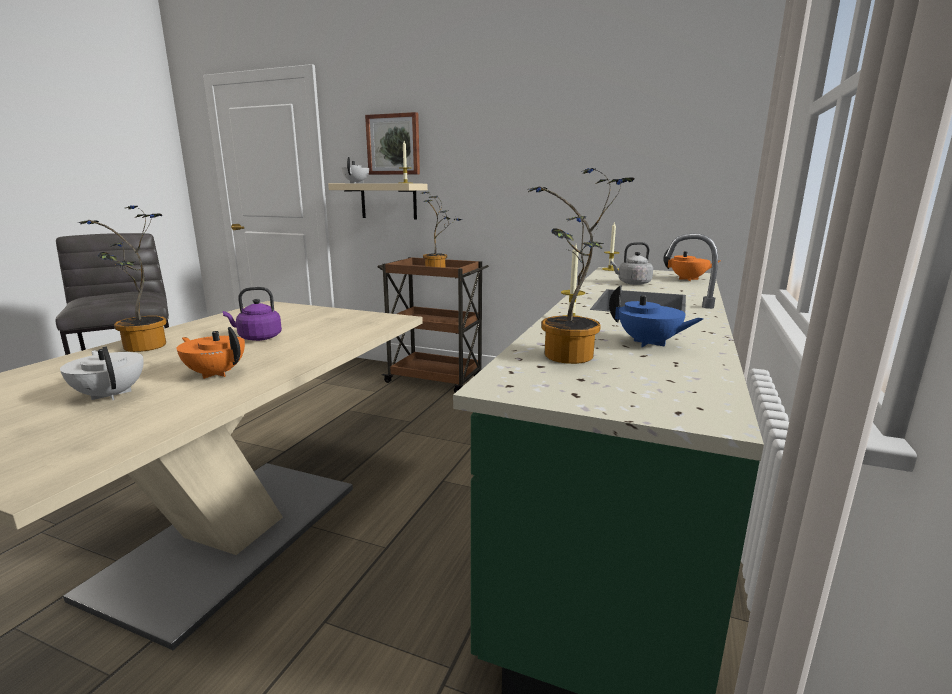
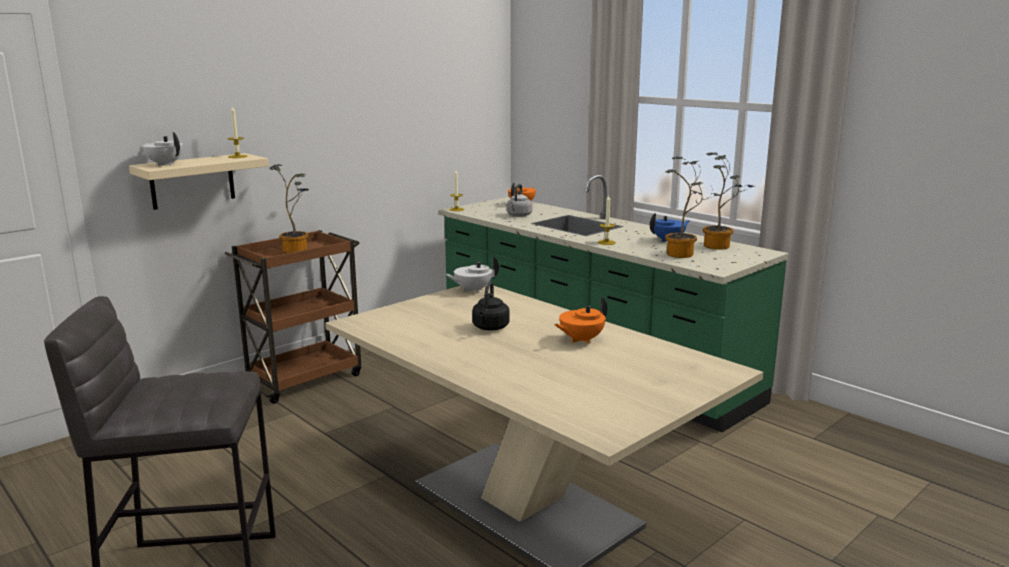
camera: 65 degrees left, 0 degrees up
(111, 395) = (605, 365): white teapot -> white teapot (472, 290)
(144, 348) = (481, 363): potted plant -> potted plant (720, 246)
(257, 338) = (490, 328): purple kettle -> black kettle
(394, 144) = (195, 109): picture -> none

